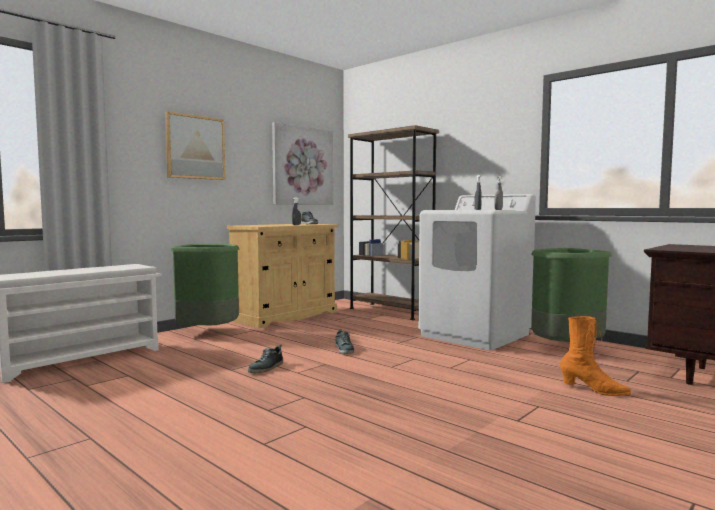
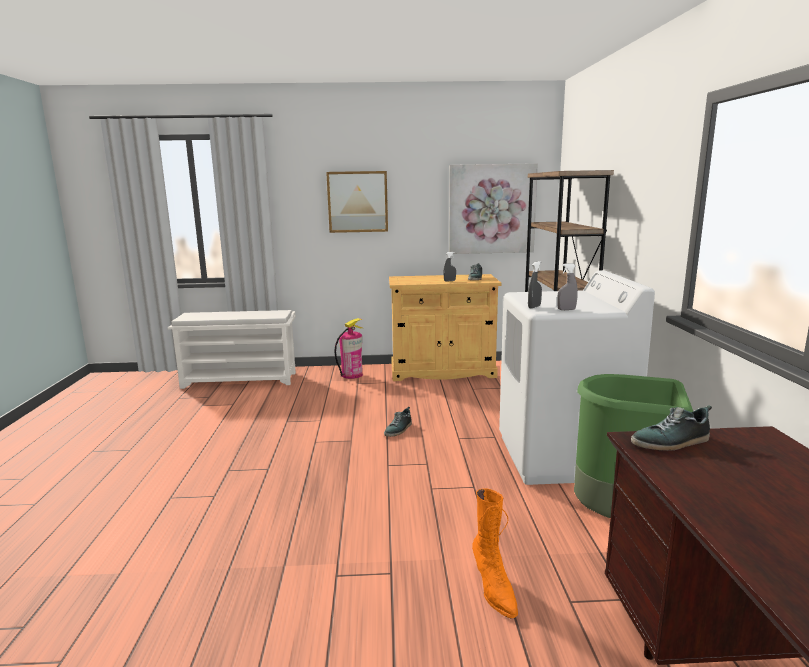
camera: 45 degrees right, 10 degrees up
(208, 332) = (352, 375): green trash can -> fire extinguisher
(266, 368) = (308, 428): shoe -> shoe (671, 442)

